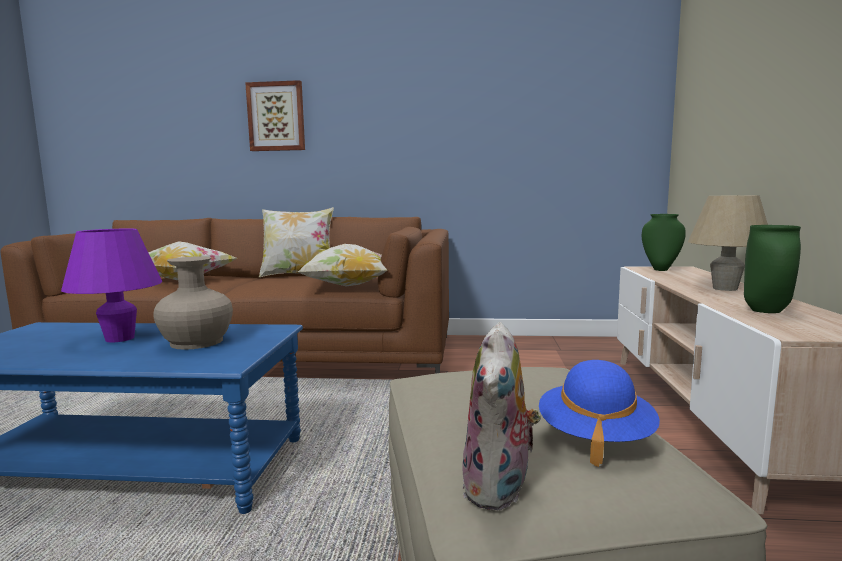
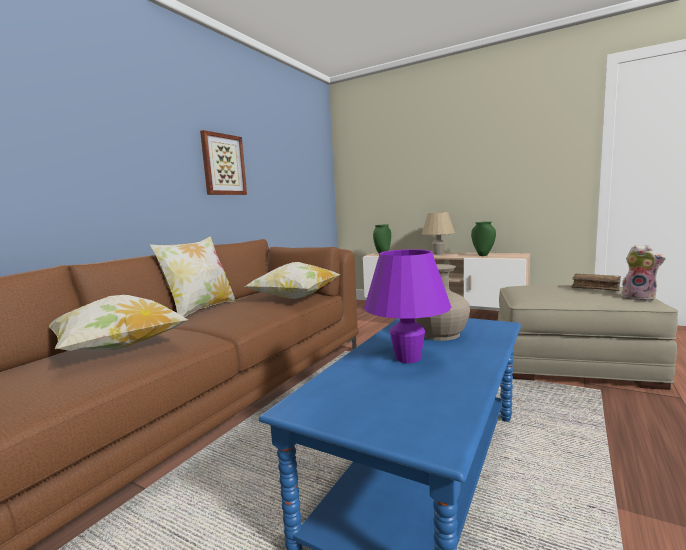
camera: 65 degrees left, 0 degrees up
(276, 116) = (92, 134): picture -> picture (223, 165)
(595, 437) = (595, 287): blue hat -> brown book

